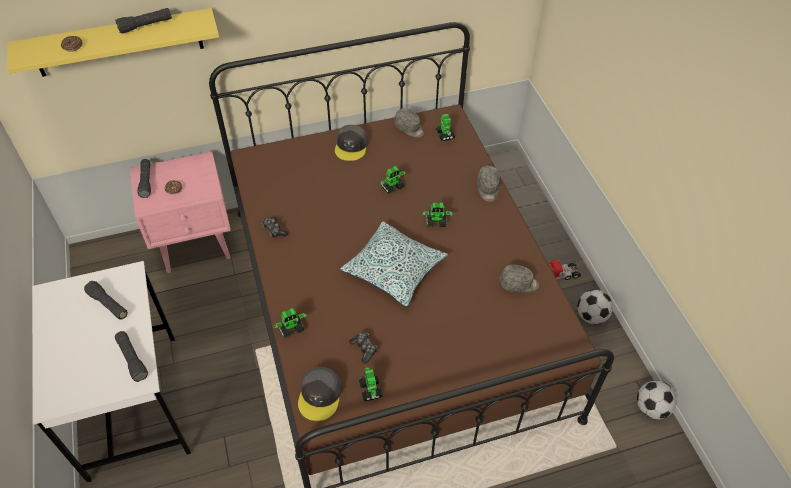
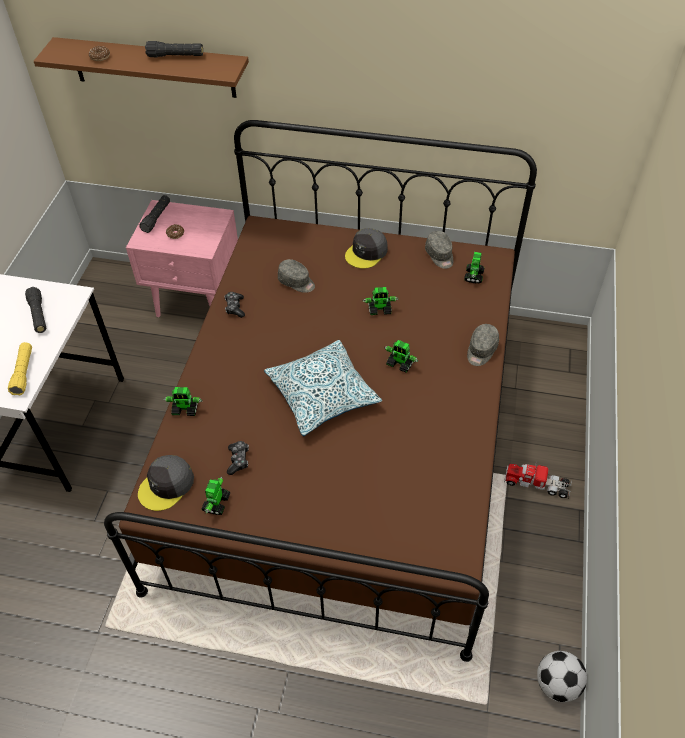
camera: 30 degrees right, 0 degrees up
(118, 43) = (153, 68): yellow shelf -> brown shelf
(132, 359) = (23, 373): black flashlight -> yellow flashlight
(518, 283) = (443, 466): grey cap -> grey cap (296, 282)
(591, 316) = (553, 548): football -> none

